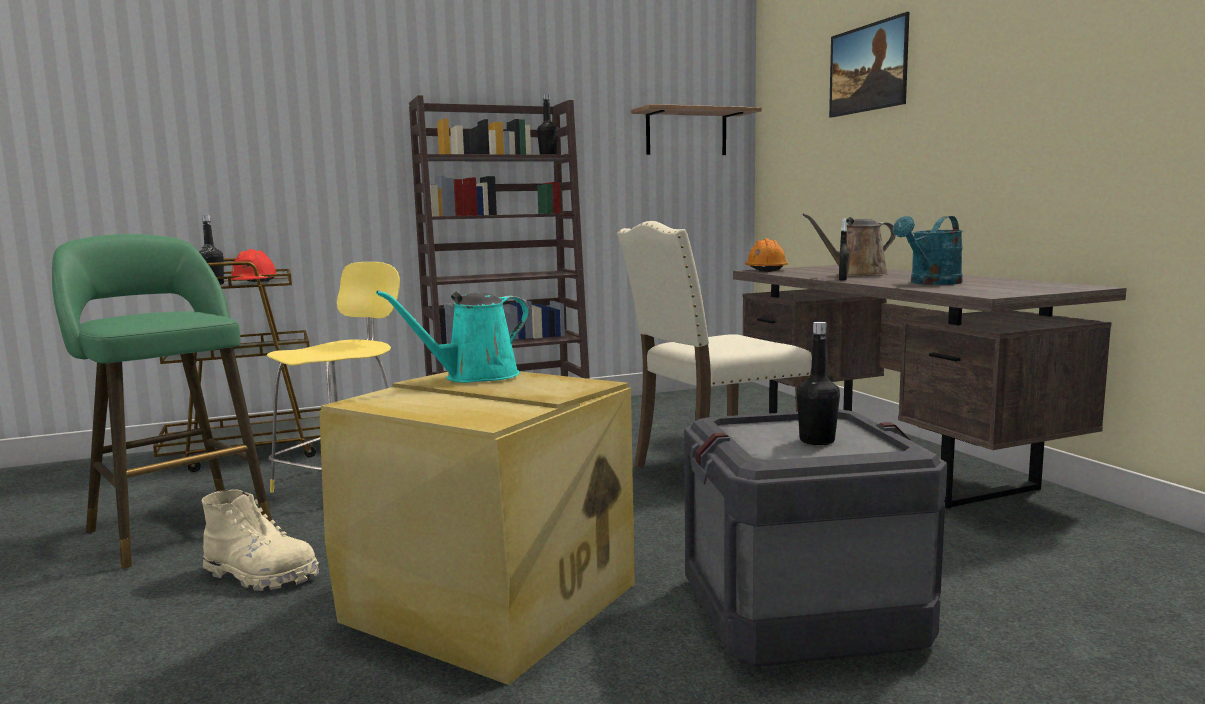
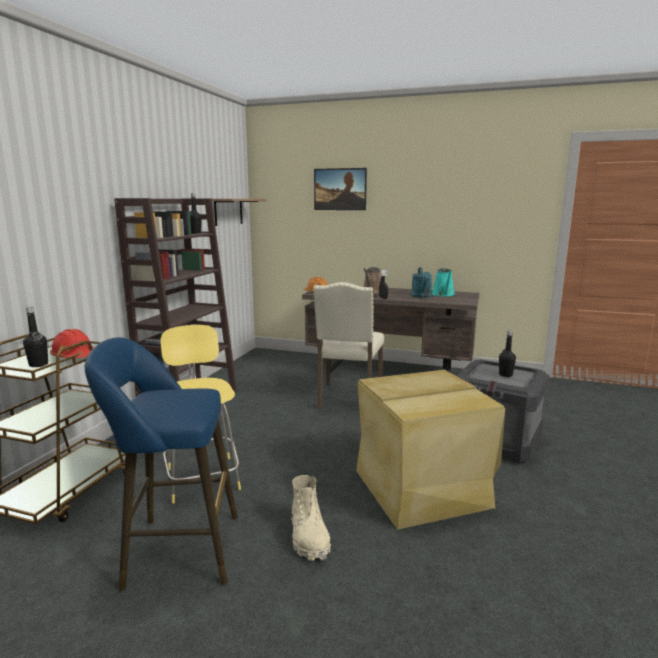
camera: 50 degrees left, 5 degrees up
(175, 526) = (175, 550): green stool -> blue stool
(261, 575) = (309, 537): beige boot -> beige boot turned 105 degrees clockwise
(475, 377) = (396, 384): turquoise watering can -> turquoise watering can (443, 294)

